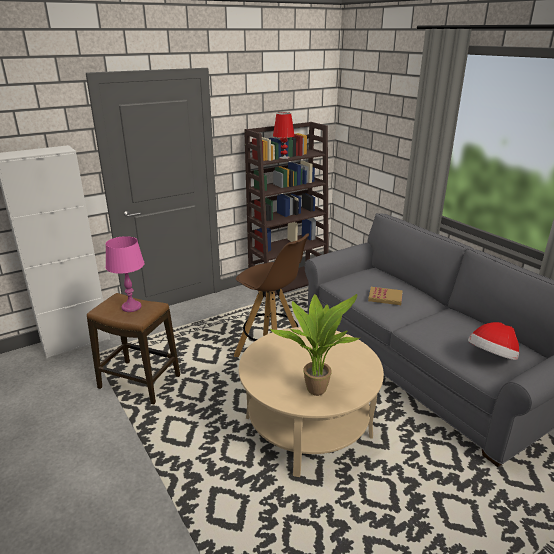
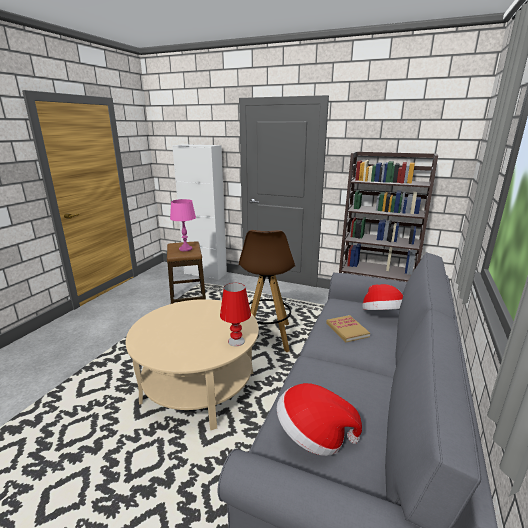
camera: 55 degrees right, 5 degrees down
(283, 157) = (381, 181): red table lamp -> red table lamp (236, 341)
(316, 388) = (163, 340): potted plant -> none
(377, 276) = (381, 315): none -> hat

